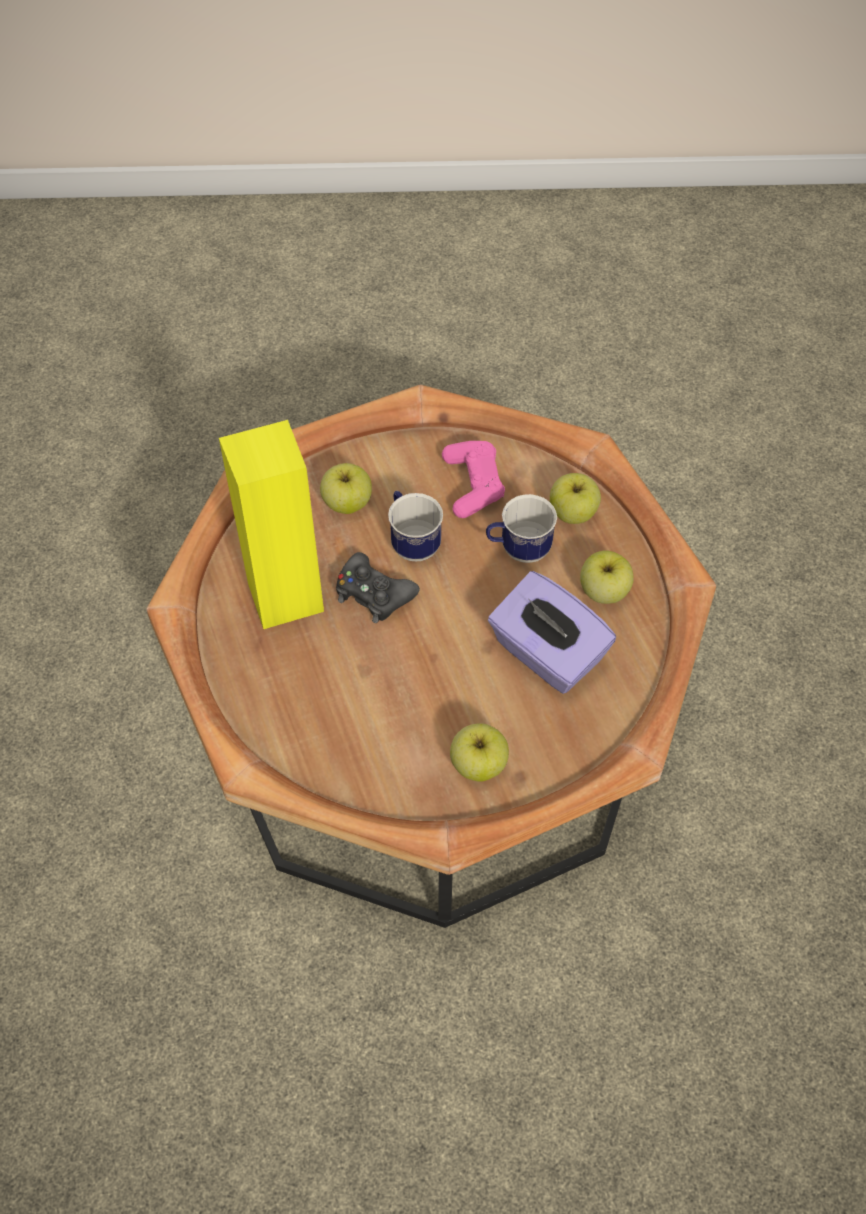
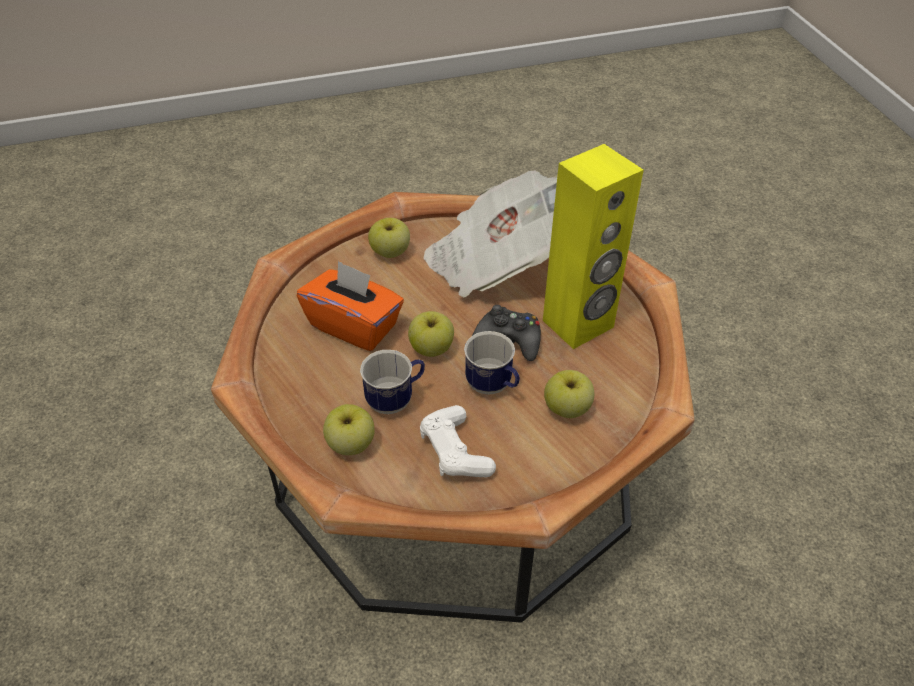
camera: 165 degrees right, 10 degrees down
(344, 714) = (495, 261): none -> newspaper
(473, 485) = (455, 451): pink game controller -> white game controller
(547, 654) = (354, 325): purple tissue box -> orange tissue box
(603, 591) = (313, 380): apple -> apple (431, 348)

